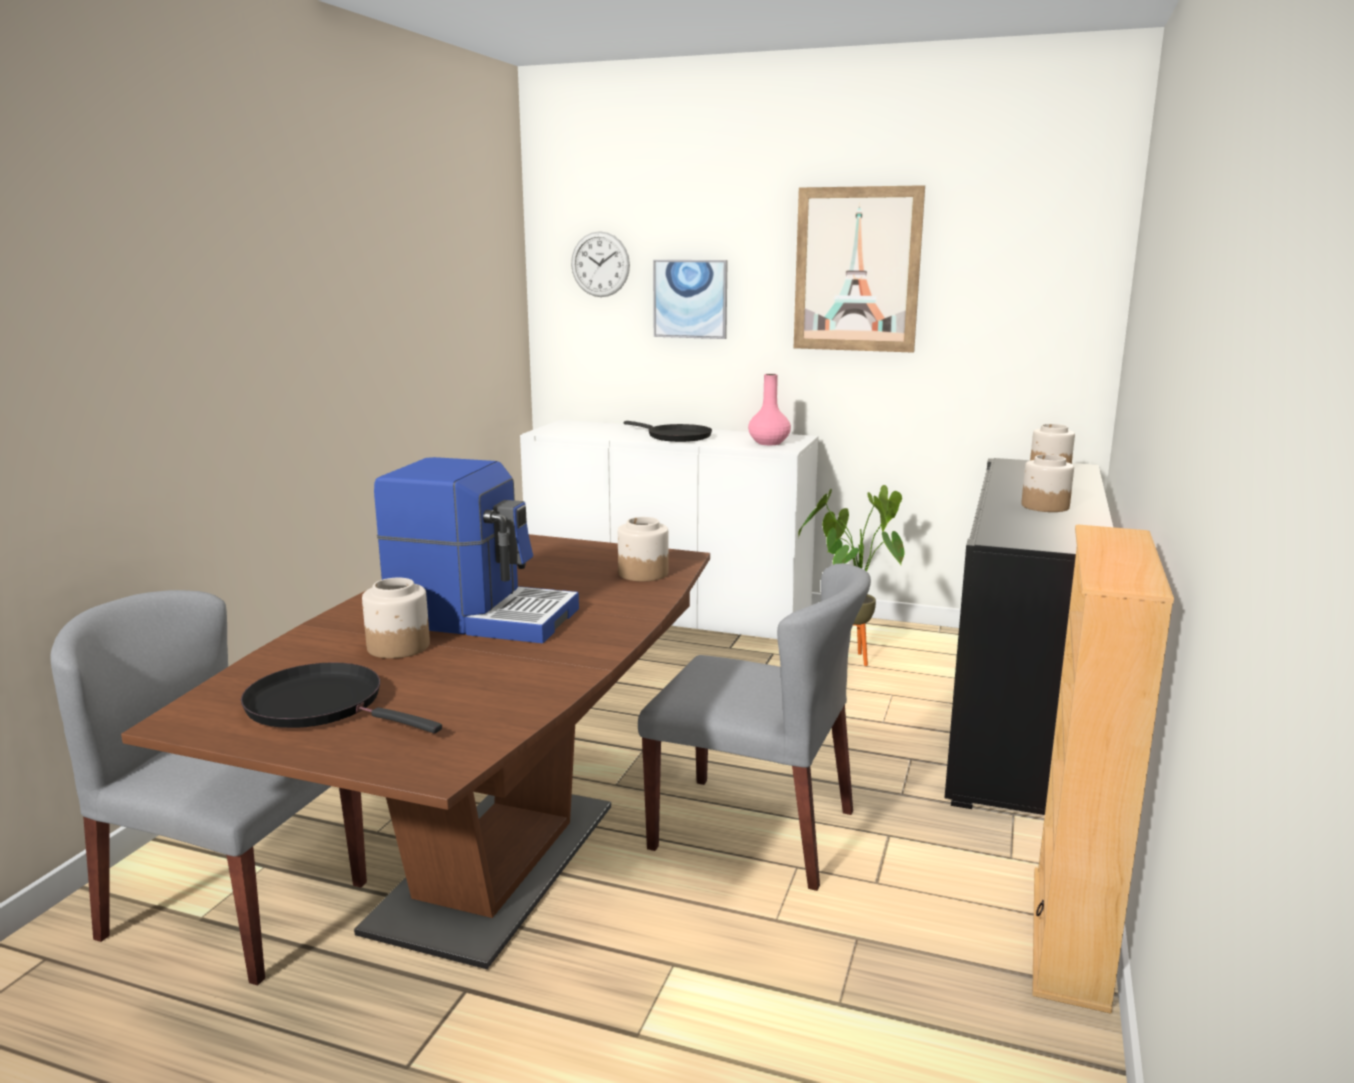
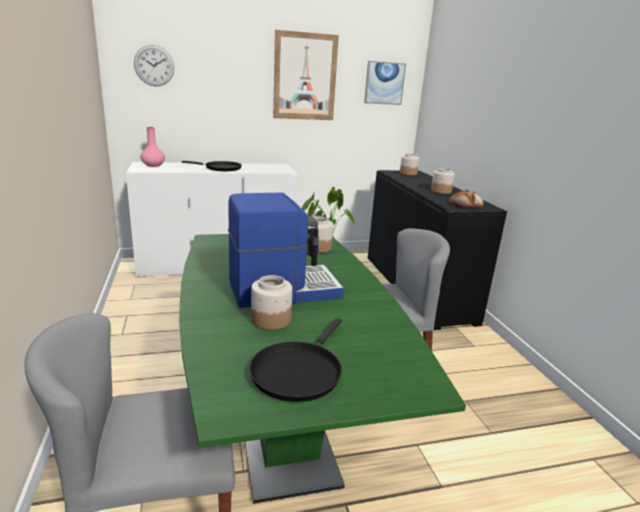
camera: 35 degrees left, 5 degrees up
(322, 705) = (298, 371): black frying pan -> black frying pan turned 60 degrees counterclockwise
(496, 866) = (283, 429): brown dining table -> green dining table
(690, 299) = (213, 89): picture -> picture (384, 83)
(768, 443) = (273, 169): pink vase -> pink vase (153, 165)
(1042, 535) = (466, 204): none -> bread
(1070, 936) = (524, 371): beige bookcase -> none

